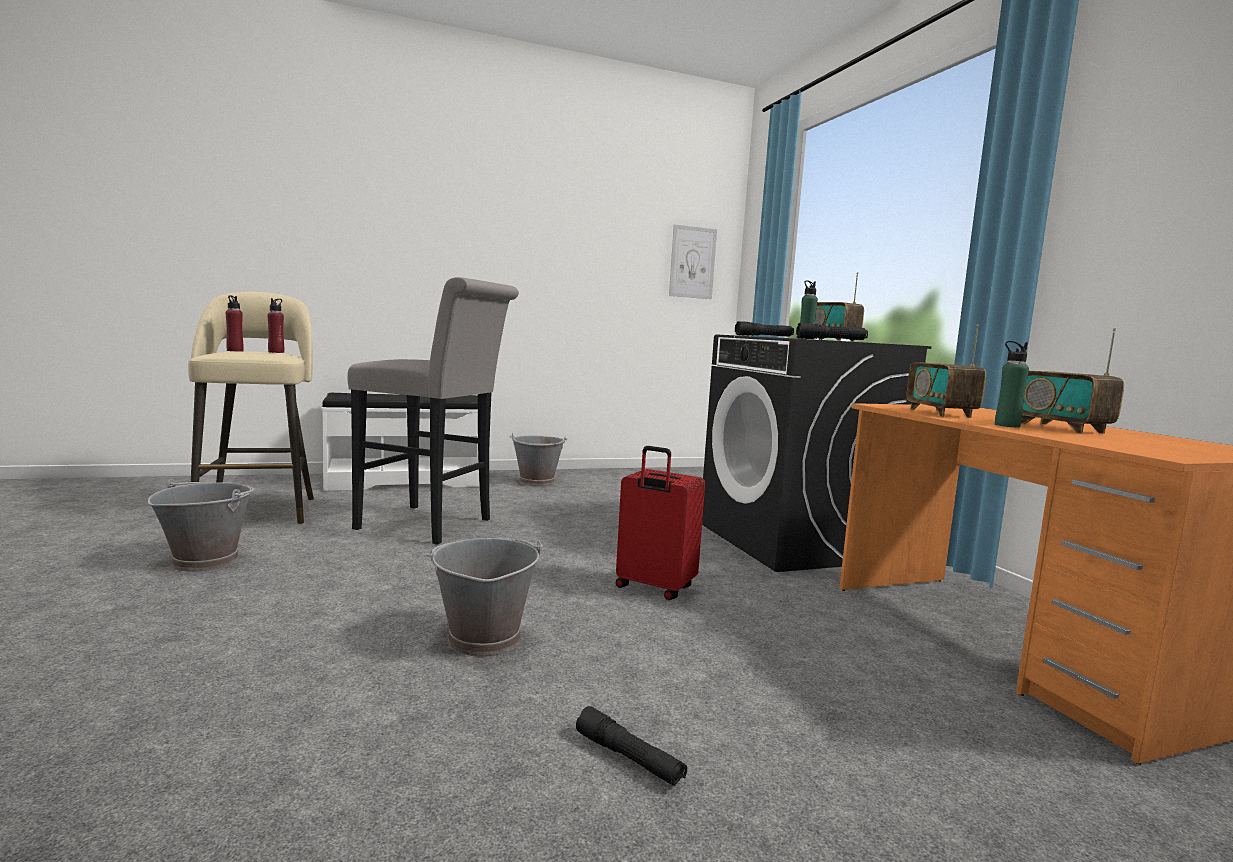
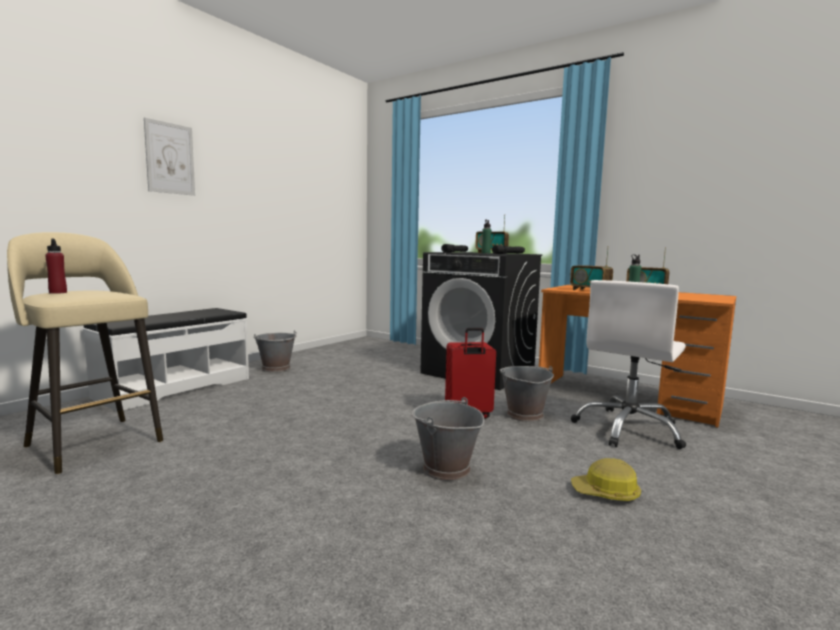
camera: 35 degrees left, 0 degrees up
(205, 561) = (143, 492): grey bucket -> grey bucket (524, 415)
(276, 352) = (98, 290): red bottle -> none
(433, 526) = (270, 415): grey stool -> none
(629, 758) = (606, 493): black flashlight -> hard hat
(692, 262) = (342, 199): picture -> picture (170, 158)
(894, 693) = (628, 429): none -> white office chair

